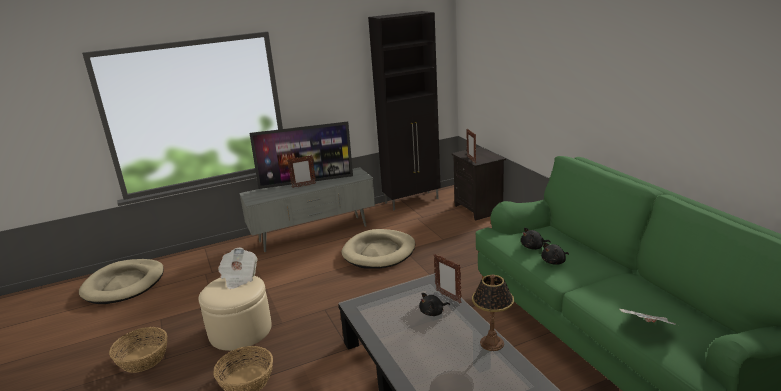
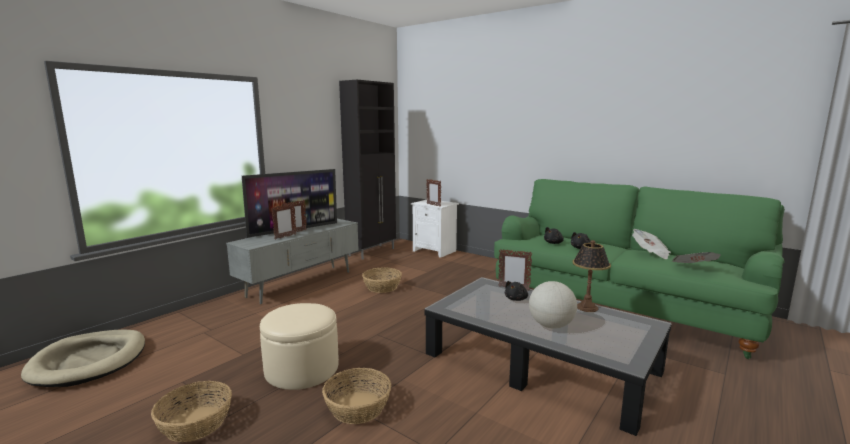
camera: 30 degrees left, 10 degrees down
(239, 277) = (298, 306): newspaper -> newspaper (650, 253)
(289, 192) = (285, 237): none -> picture frame
(379, 252) = (382, 287): beige dog bed -> basket
(424, 356) = (551, 325): none -> globe
(479, 209) = (435, 251): black nightstand -> white nightstand

